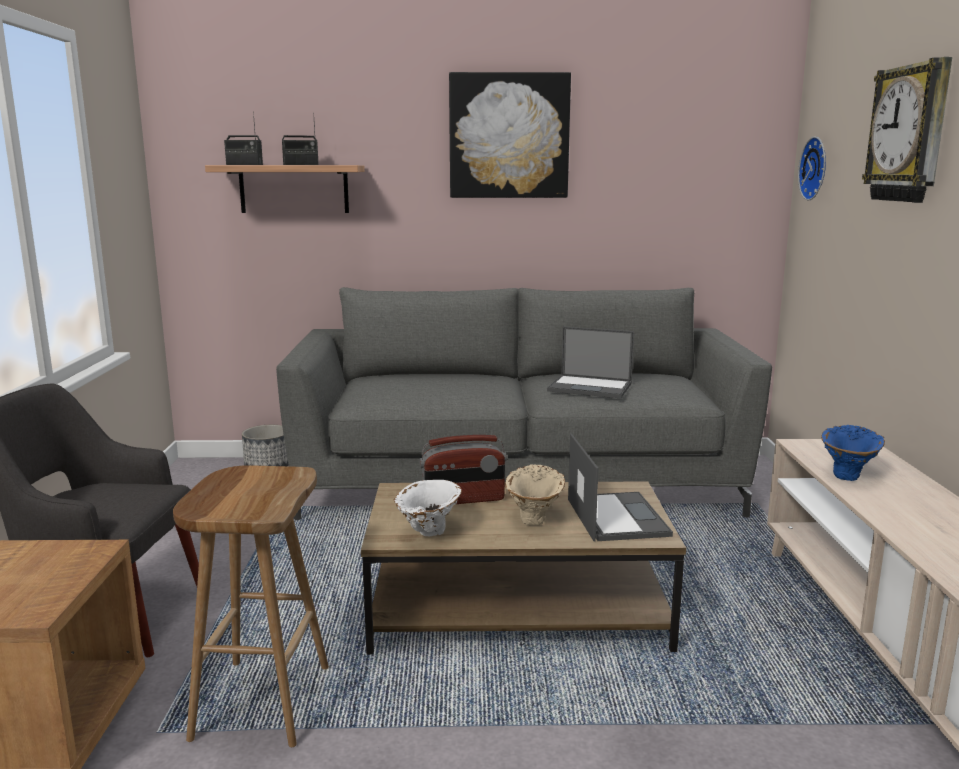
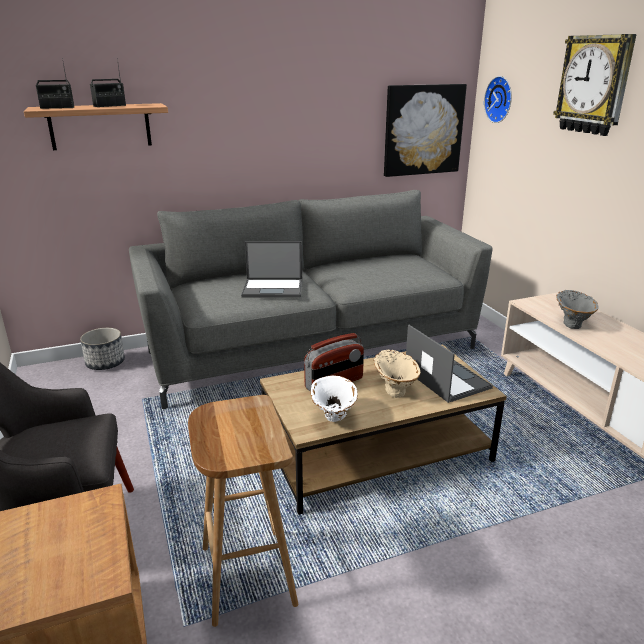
camera: 20 degrees left, 10 degrees up
(509, 136) = (279, 75): picture -> picture (423, 130)
(591, 387) = (369, 273): laptop -> laptop (274, 288)
(849, 474) = (572, 323): blue vase -> grey vase

